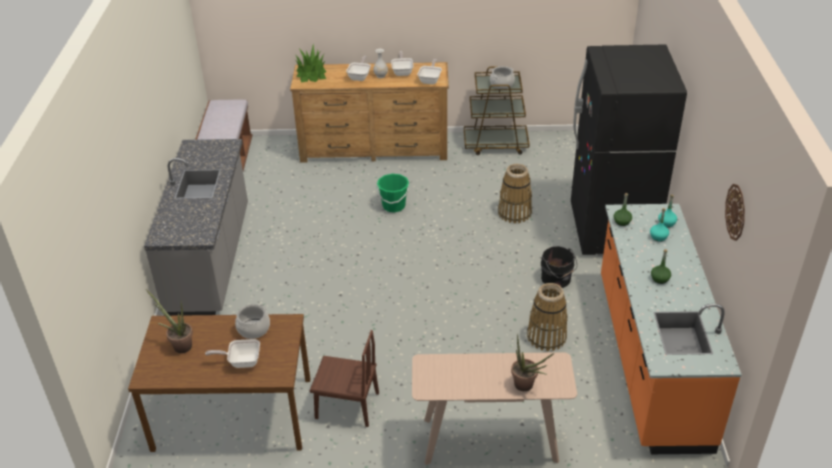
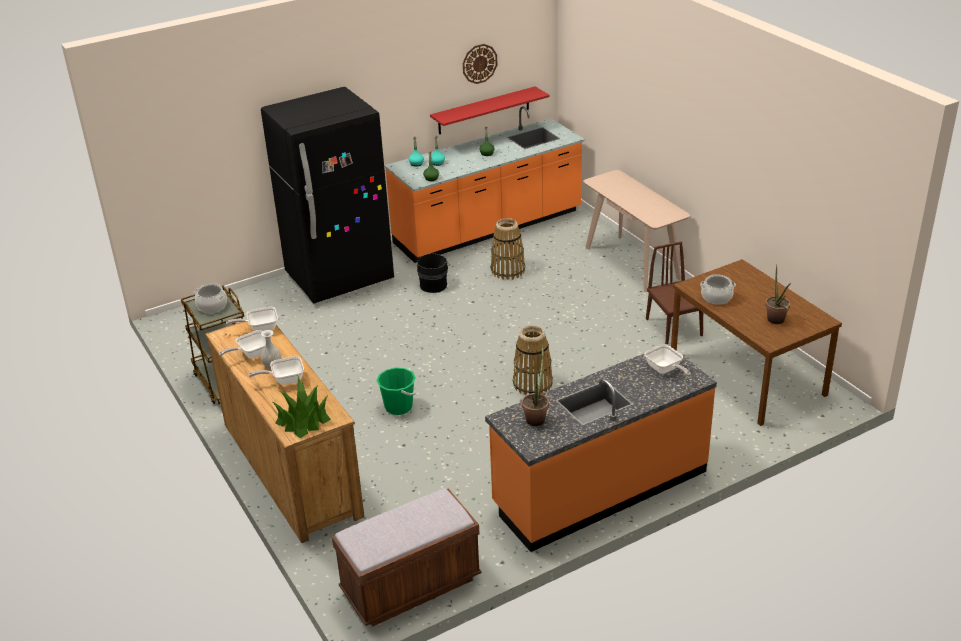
camera: 120 degrees left, 5 degrees down
(211, 261) = (599, 489): grey counter -> orange counter
(241, 361) = (751, 288): frying pan -> frying pan (665, 370)
(514, 213) = (352, 332): basket -> basket (532, 384)
(527, 387) = (630, 184): potted plant -> potted plant (536, 417)
(723, 269) = (484, 110): none -> red shelf

